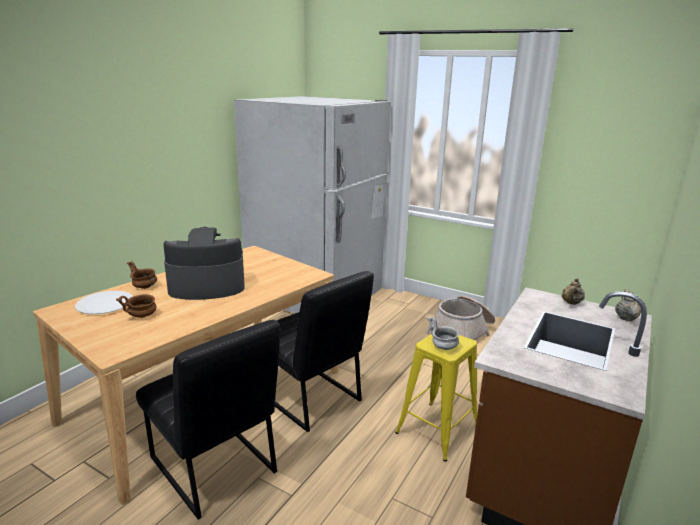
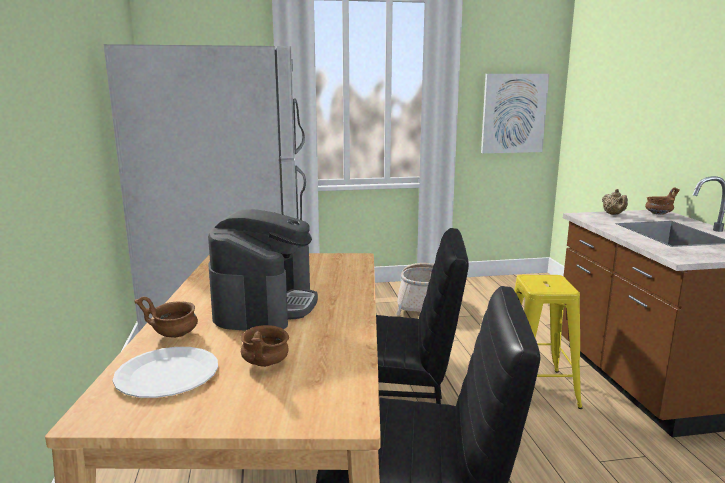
camera: 40 degrees left, 5 degrees down
(206, 286) = (265, 305): coffee machine -> coffee machine turned 150 degrees clockwise
(443, 347) = (552, 287): grey bowl -> none
(611, 174) = (513, 113): none -> picture
(625, 318) = (659, 214): beige teapot -> brown bowl

